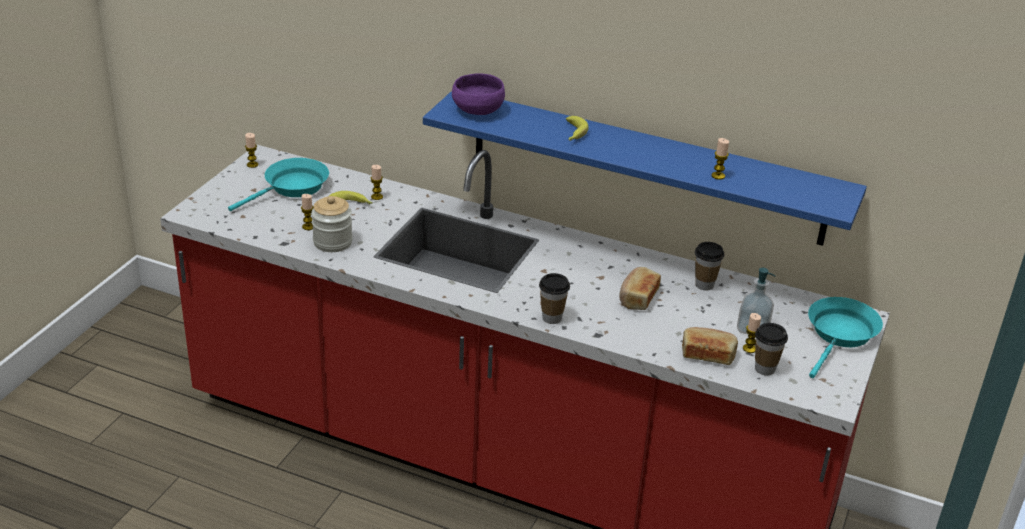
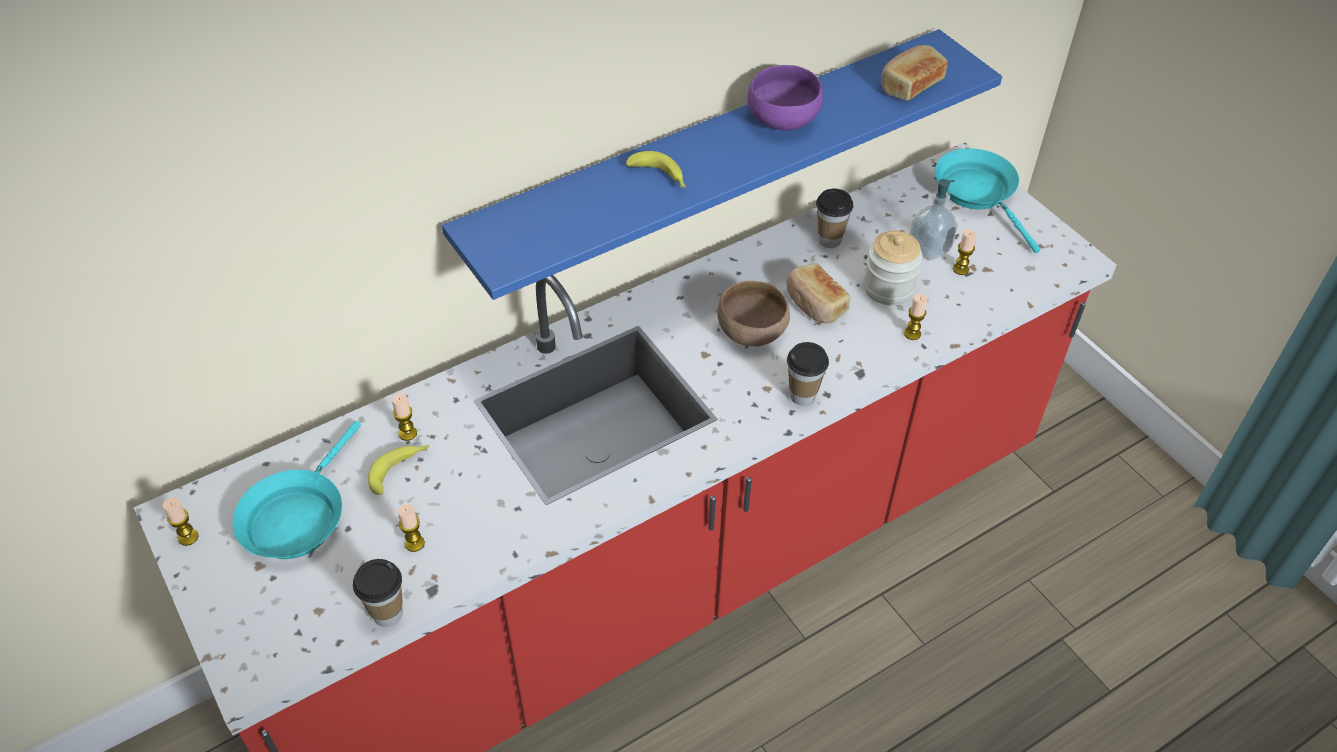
camera: 55 degrees left, 15 degrees up
(292, 187) = (297, 516): turquoise frying pan -> turquoise frying pan turned 150 degrees counterclockwise
(332, 242) = (476, 533): jar -> jar (888, 288)
(477, 111) = (525, 232): purple bowl -> purple bowl (782, 121)
(584, 282) = (753, 331): none -> brown bowl
(707, 355) = (951, 305): bread -> bread (909, 84)
(718, 176) = (846, 115): candle -> candle (912, 333)
(765, 369) = (1000, 277): cup -> cup (387, 613)

